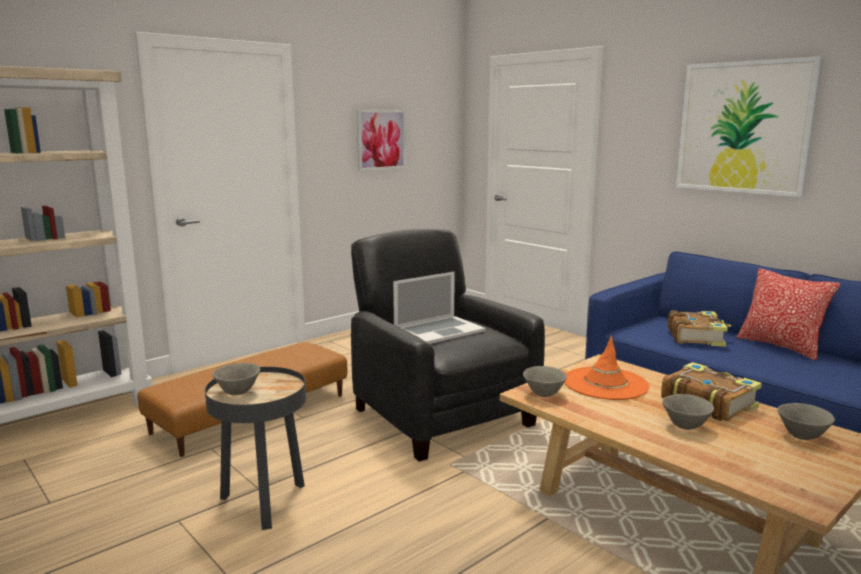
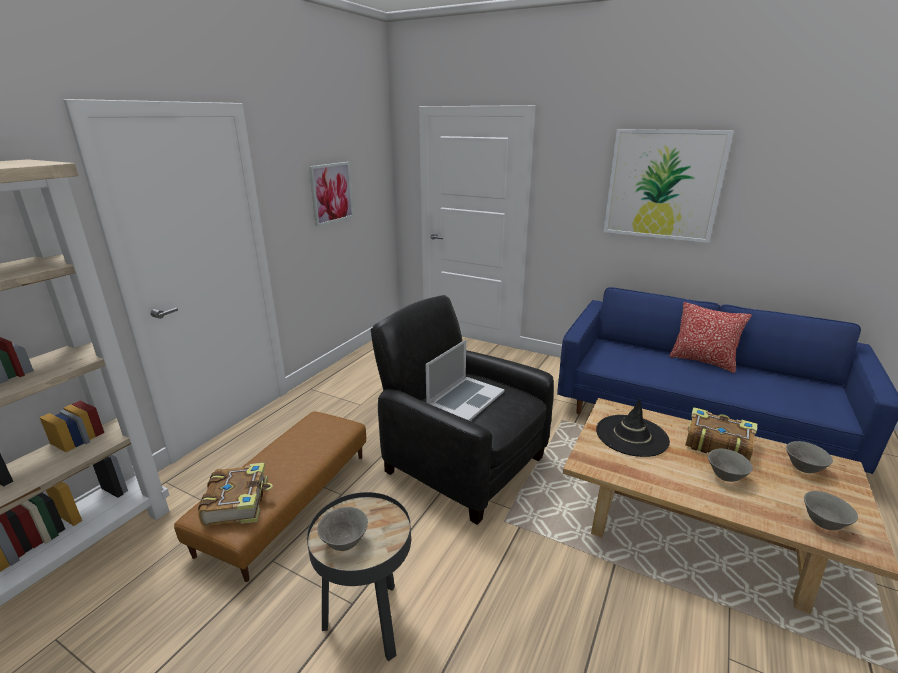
camera: 20 degrees left, 10 degrees up
(544, 394) = (598, 461): grey bowl -> grey bowl (823, 524)
(605, 384) = (631, 435): orange hat -> black hat
(696, 337) = (643, 361): book -> book (238, 502)

